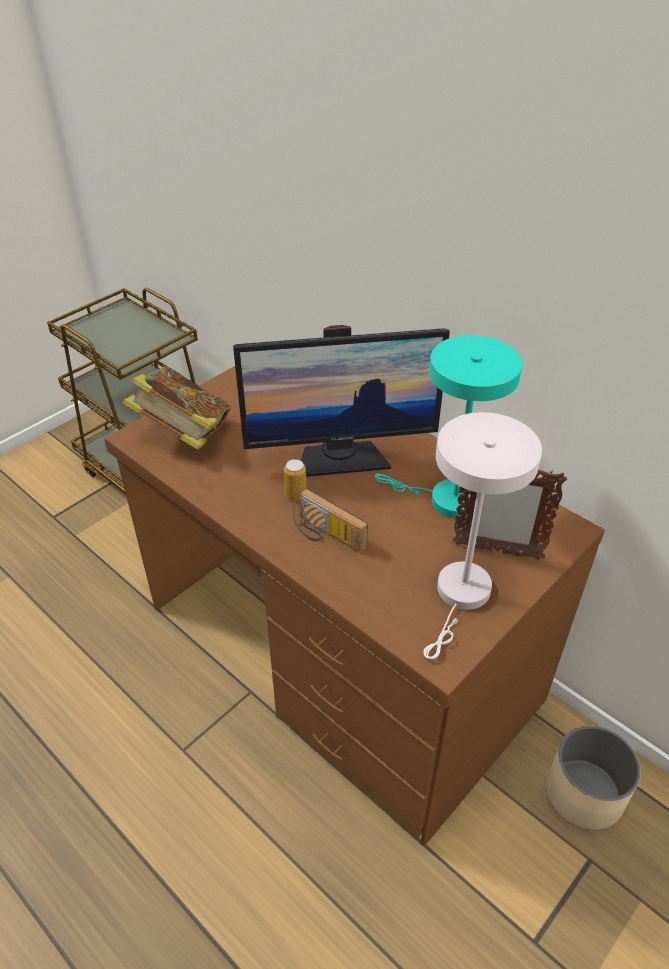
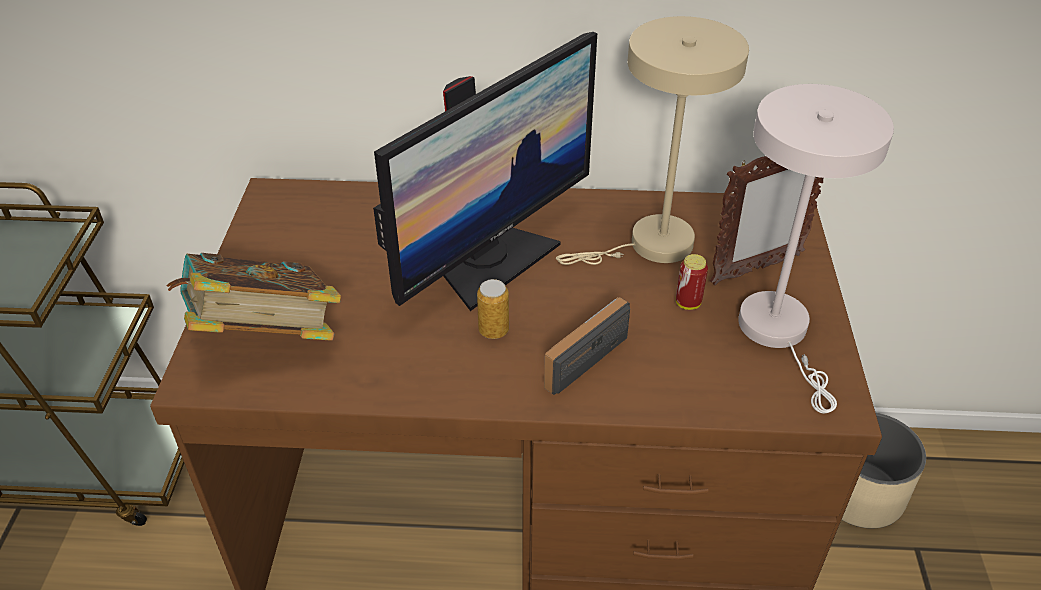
camera: 40 degrees left, 0 degrees up
(326, 535) = (580, 354): radio -> radio turned 135 degrees clockwise
(425, 545) = (688, 303): none -> can
(445, 499) = (651, 246): turquoise table lamp -> beige table lamp

